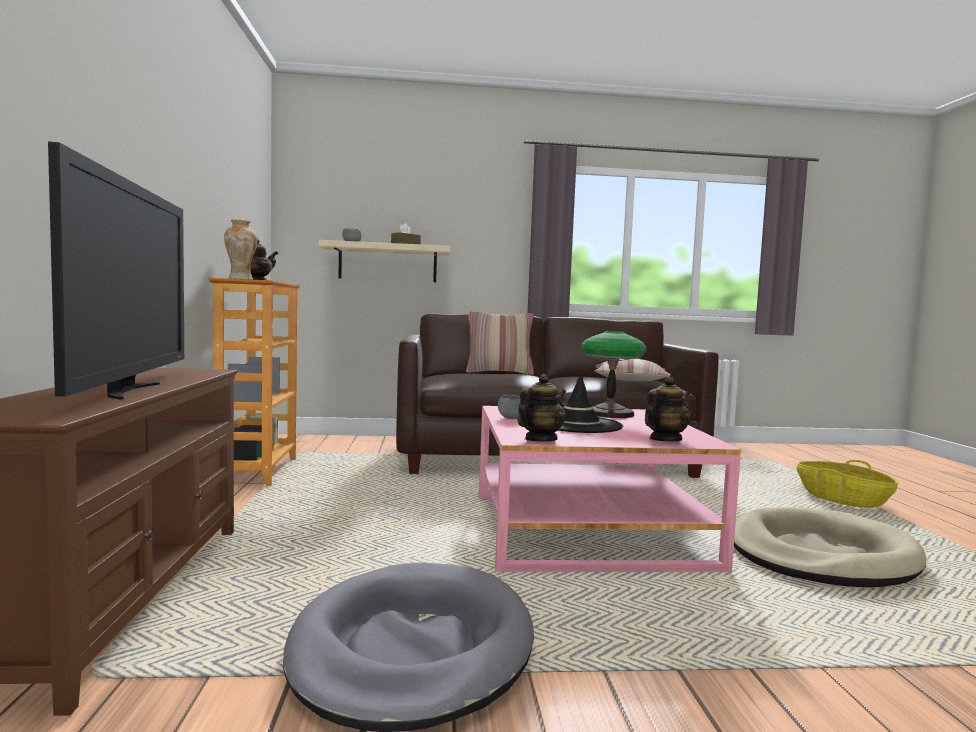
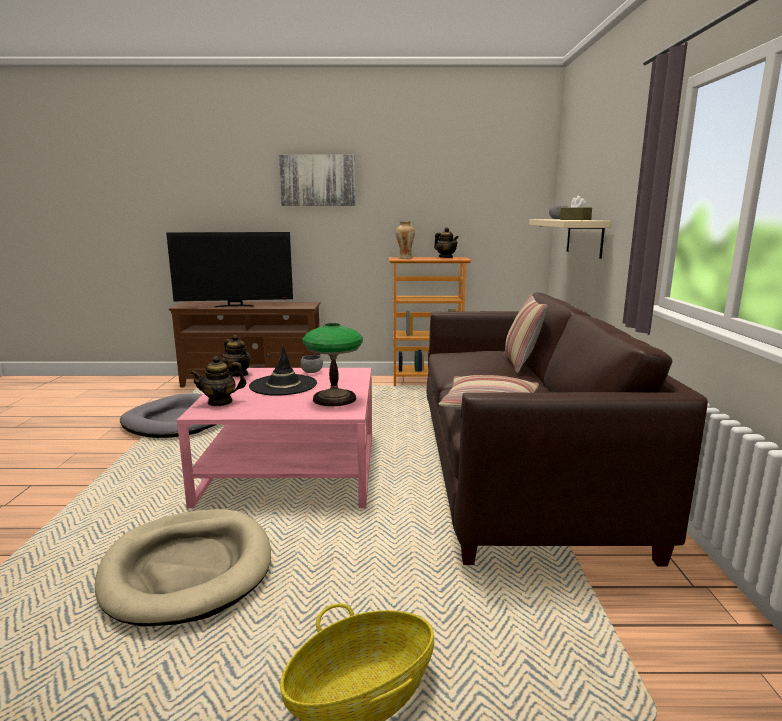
camera: 95 degrees right, 10 degrees up
(140, 108) = (318, 180): none -> picture
(665, 439) = (220, 402): teapot -> teapot turned 105 degrees clockwise

